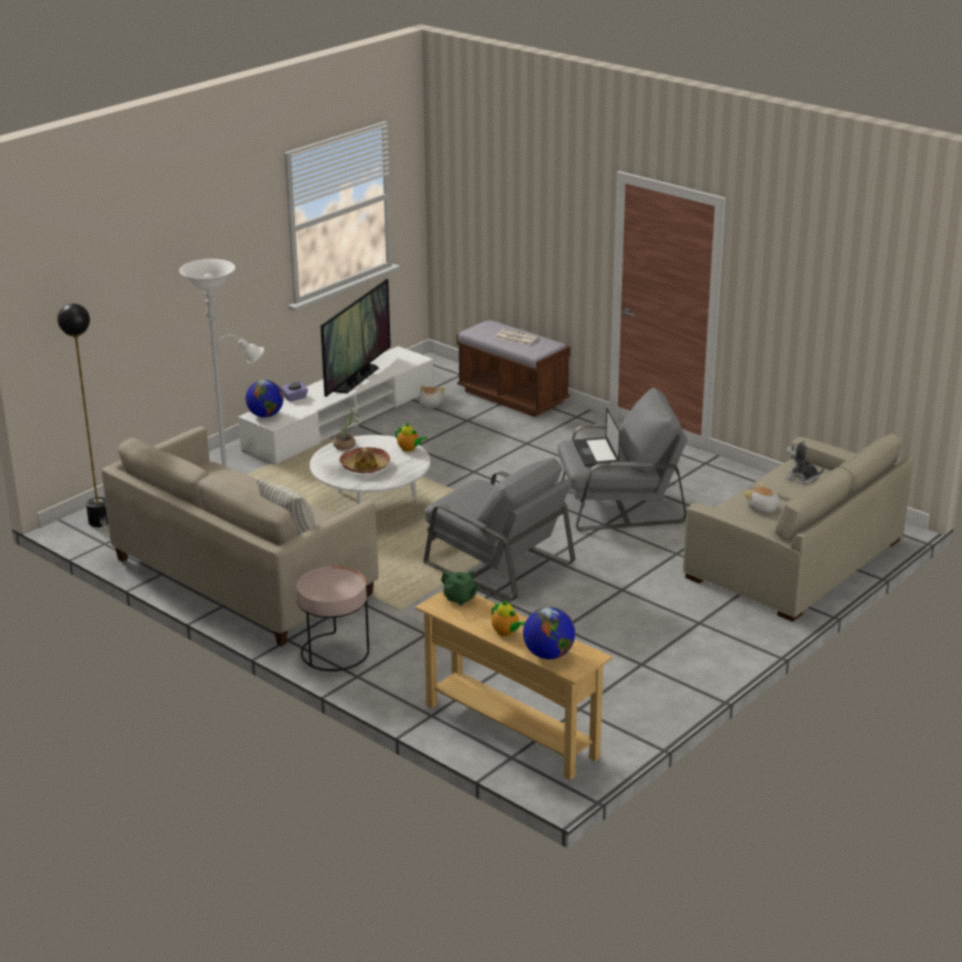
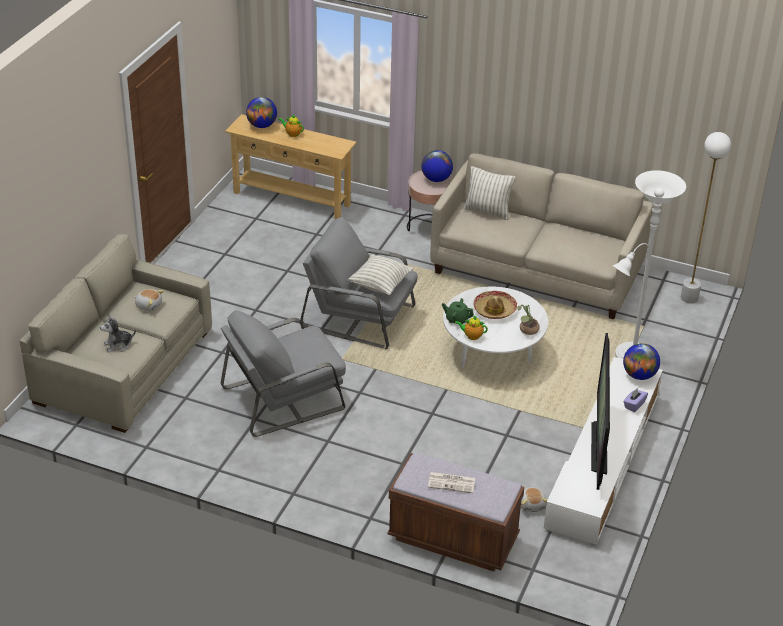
camera: 160 degrees right, 10 degrees up
(99, 522) = (689, 298): black floor lamp -> white floor lamp
(321, 588) = (436, 179): none -> globe
(460, 598) = (331, 150): green teapot -> green teapot (457, 319)
(479, 496) = (380, 285): none -> pillow
(595, 453) = (305, 349): laptop -> none
(801, 478) = (118, 345): plush toy -> plush toy turned 150 degrees clockwise

